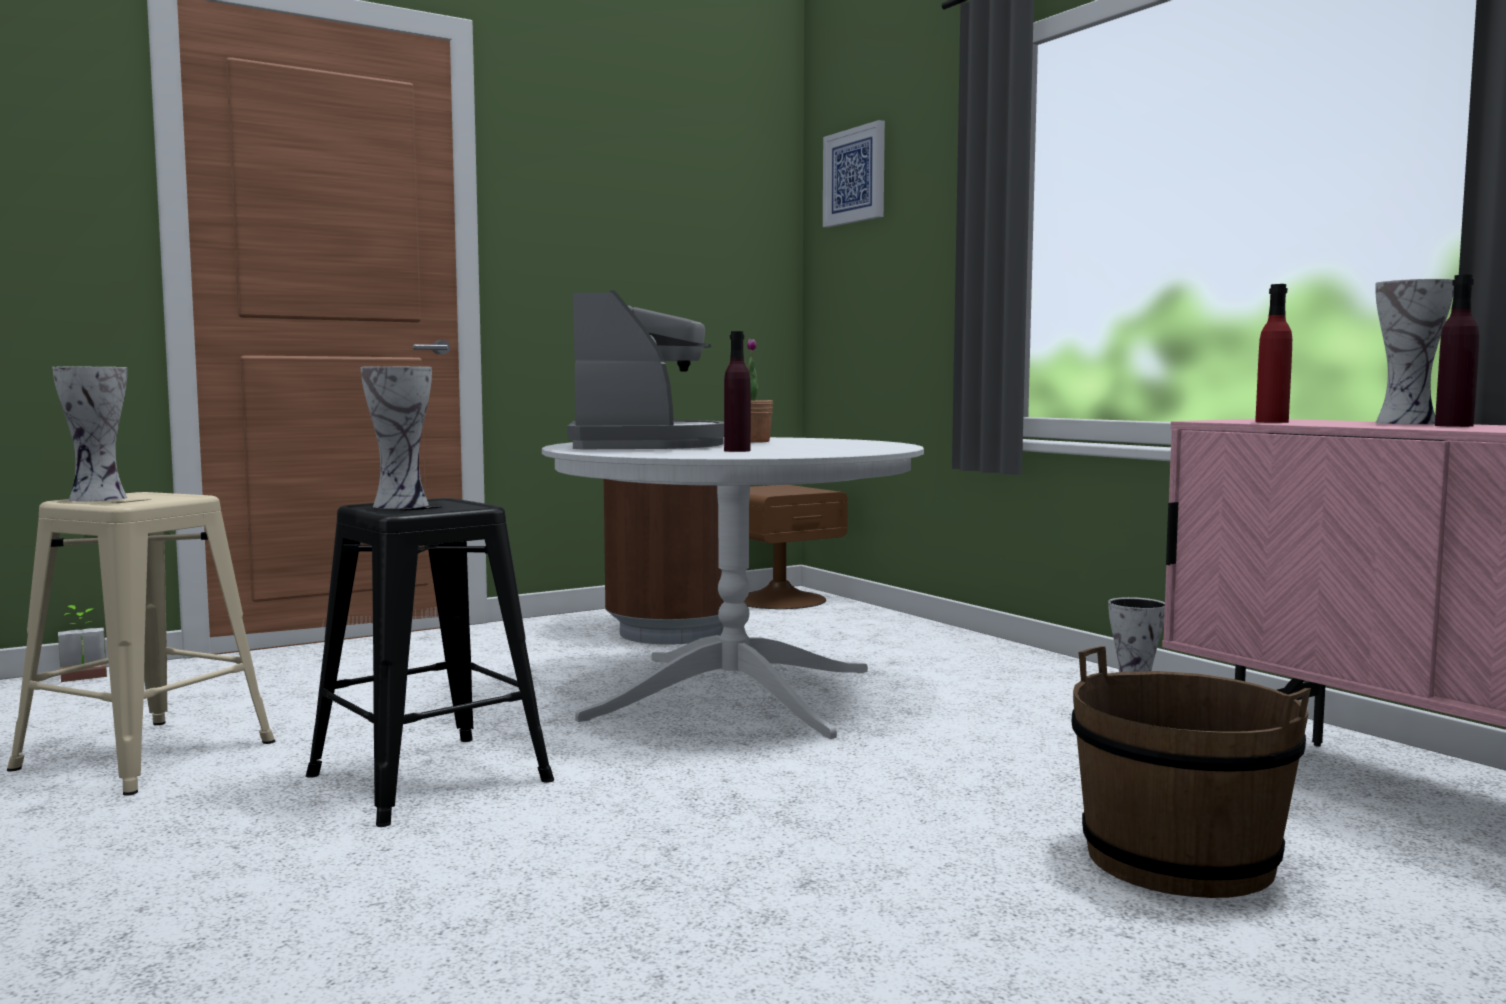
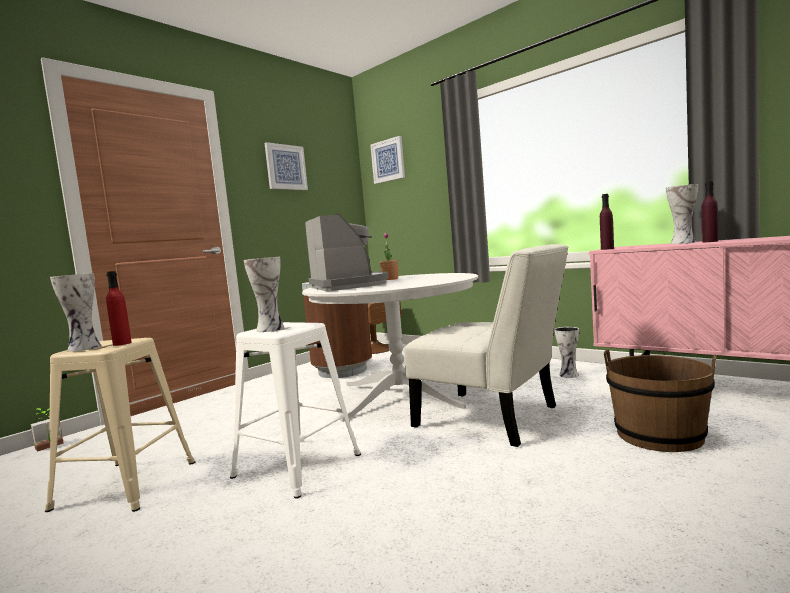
camera: 15 degrees left, 0 degrees up
(430, 776) = (297, 464): black stool -> white stool
(618, 182) = (286, 167): none -> picture
(737, 451) = (404, 283): purple bottle -> purple bottle (607, 249)
(867, 767) = (493, 418): none -> white chair
(1271, 422) = (634, 247): red bottle -> red bottle (122, 343)

